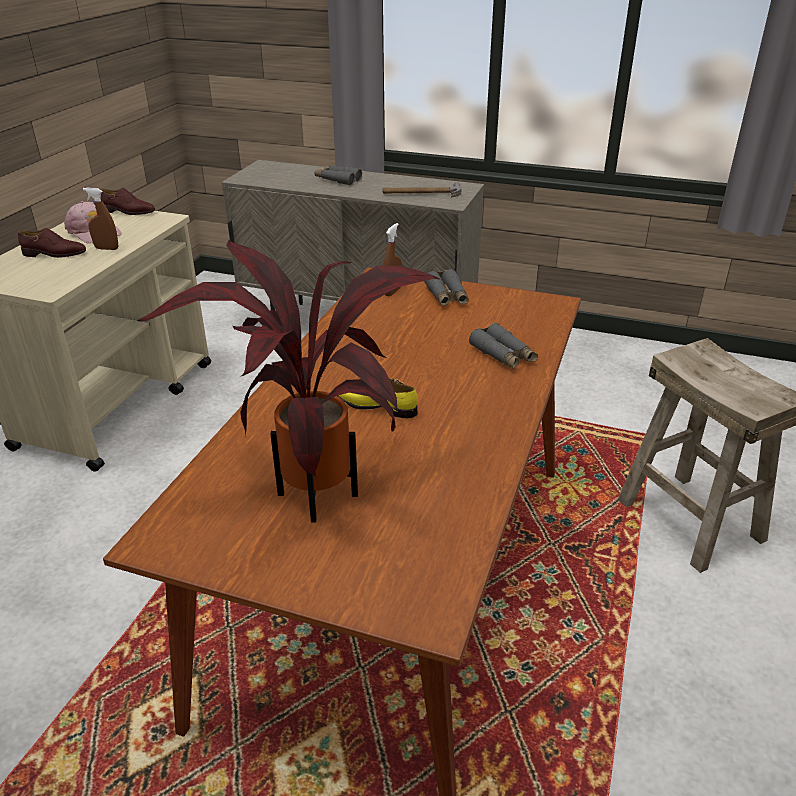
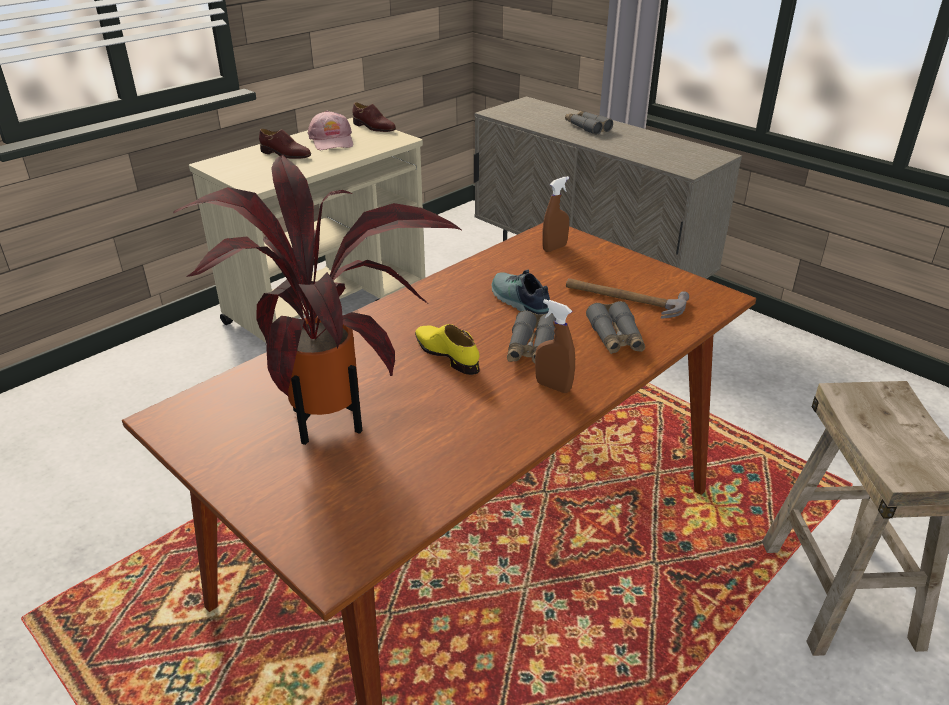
camera: 25 degrees right, 0 degrees up
(106, 248) = (330, 157): brown spray bottle -> brown spray bottle (553, 386)
(401, 345) = (519, 303): none -> shoe
(421, 193) = (663, 154): hammer -> hammer (623, 299)
(447, 296) = (606, 264): grey binoculars -> grey binoculars (531, 348)

